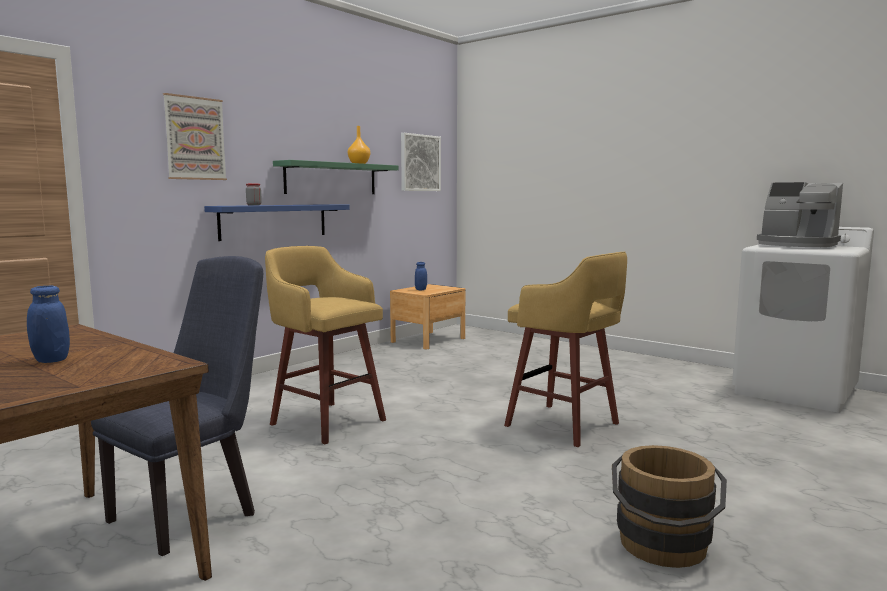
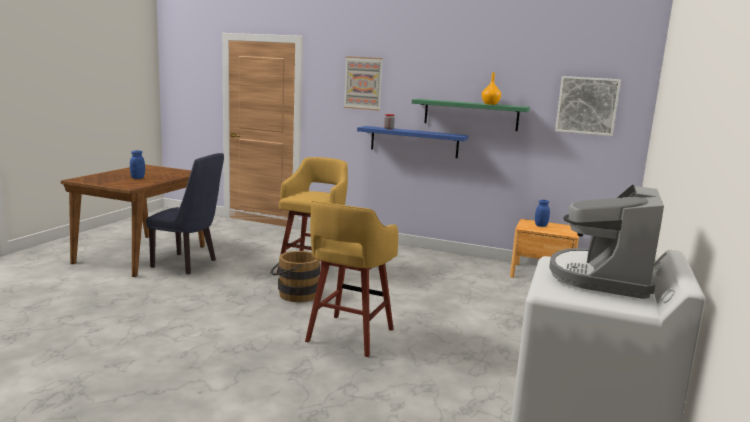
camera: 70 degrees right, 5 degrees up
(663, 549) = (153, 366): brown bucket -> brown bucket (294, 294)

